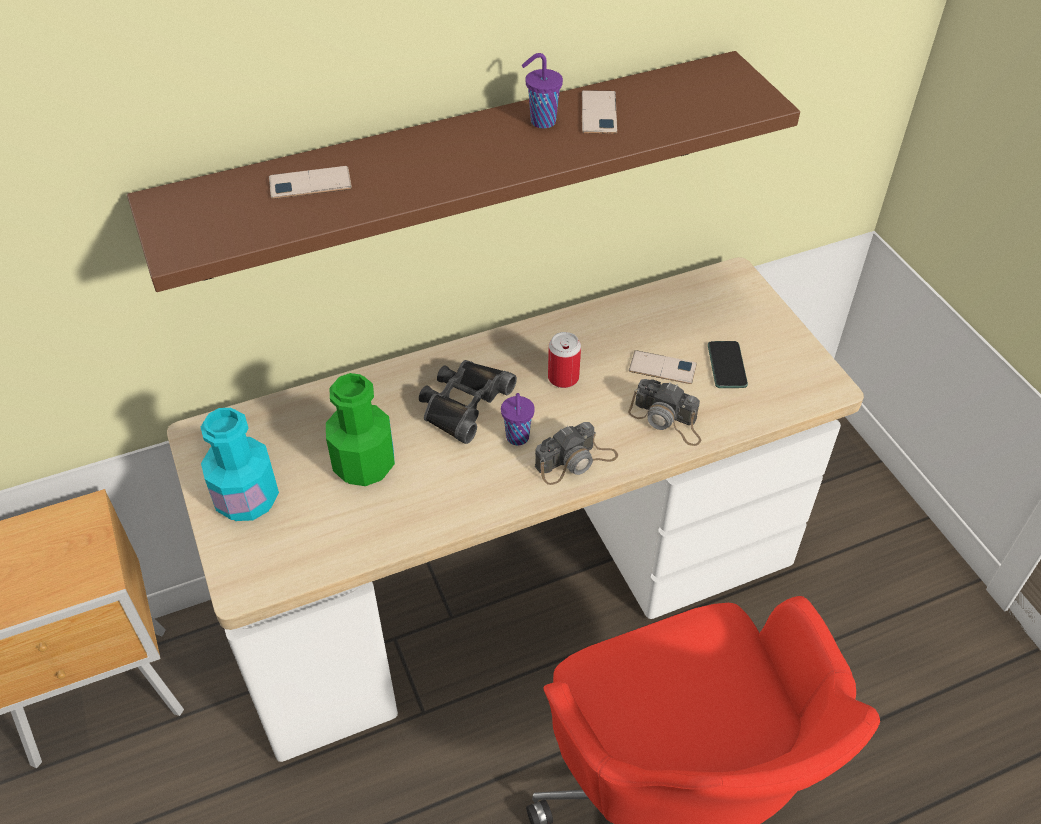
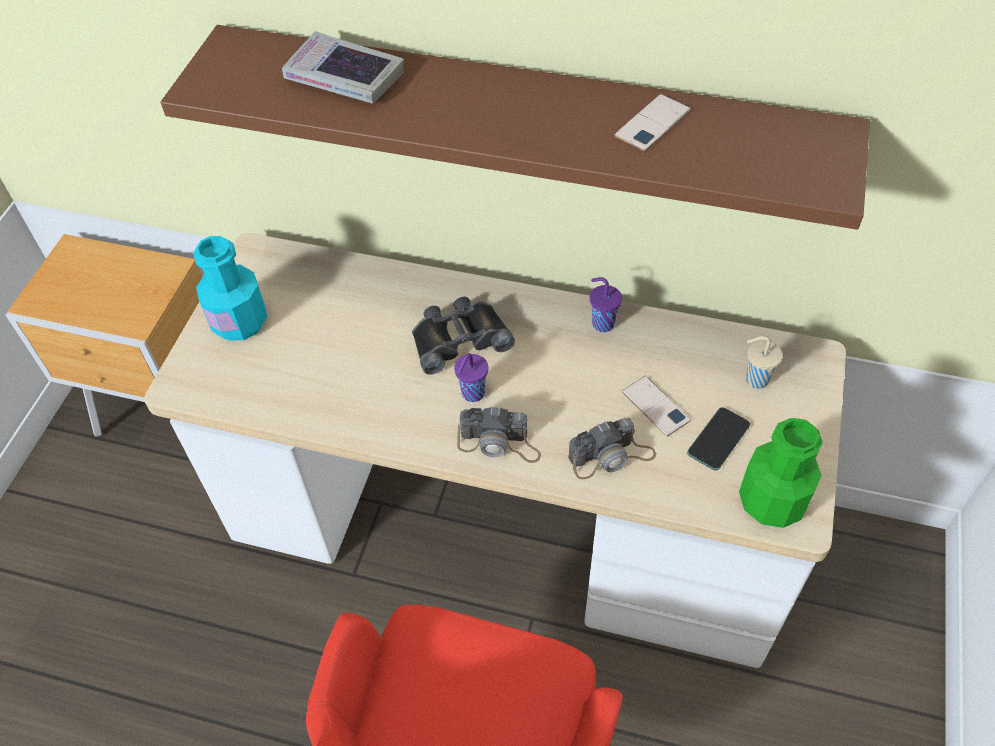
camera: 40 degrees right, 5 degrees up
(310, 183) = (344, 77): phone -> book
(364, 464) = (340, 344): green bottle -> green bottle (772, 501)
(541, 121) = (590, 108): purple cup -> purple cup (602, 323)
(563, 378) = (560, 364): can -> none
(667, 420) = (611, 456): camera -> camera turned 90 degrees counterclockwise
(710, 311) = (755, 379): none -> beige cup

